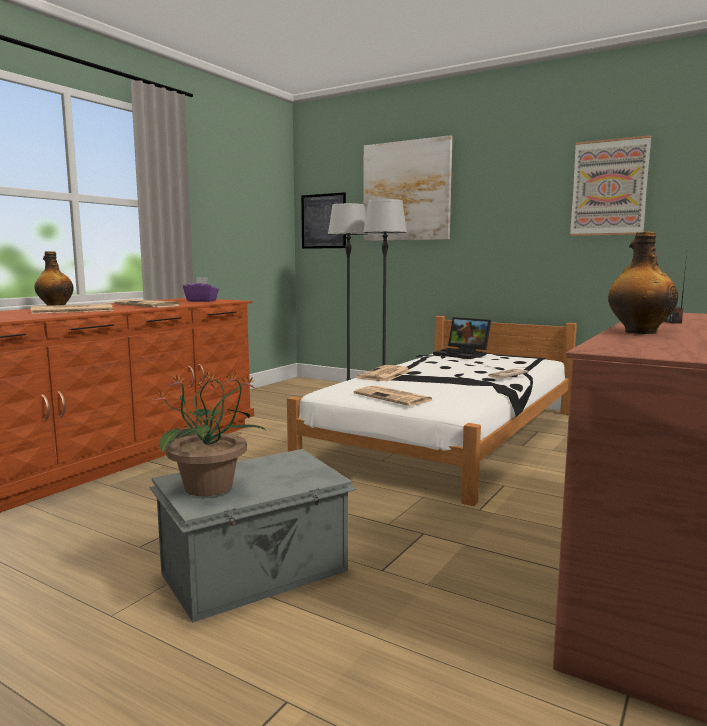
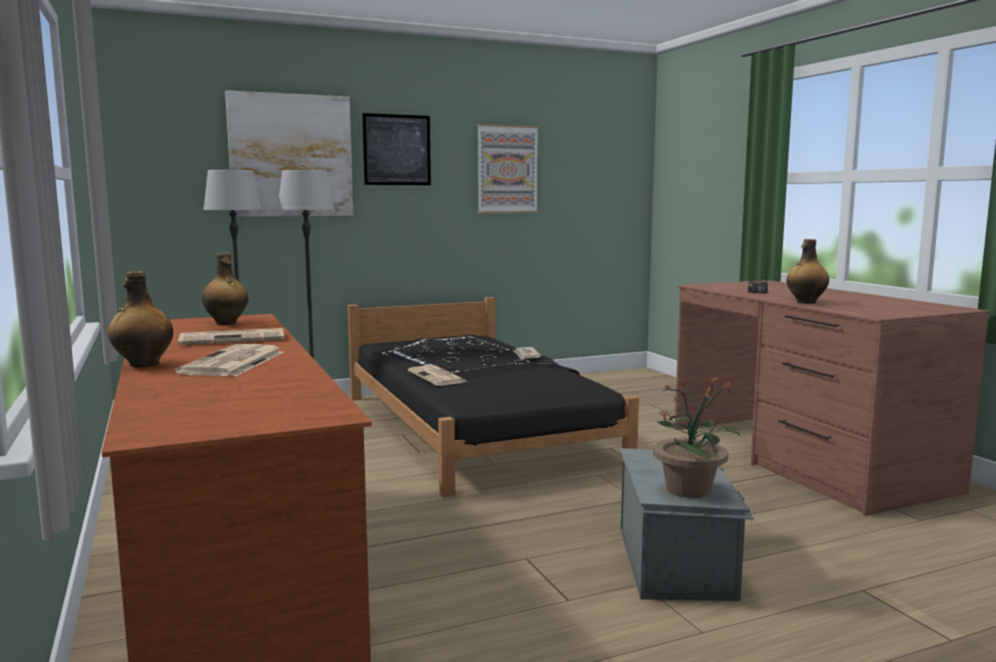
camera: 55 degrees left, 0 degrees up
(201, 301) = (226, 323): purple tissue box -> bottle
(323, 221) = (156, 188): picture -> picture (397, 150)
(394, 397) = (532, 392): newspaper -> none
(449, 435) = (473, 427): white bed -> black bed
(463, 354) = (412, 343): laptop -> none

